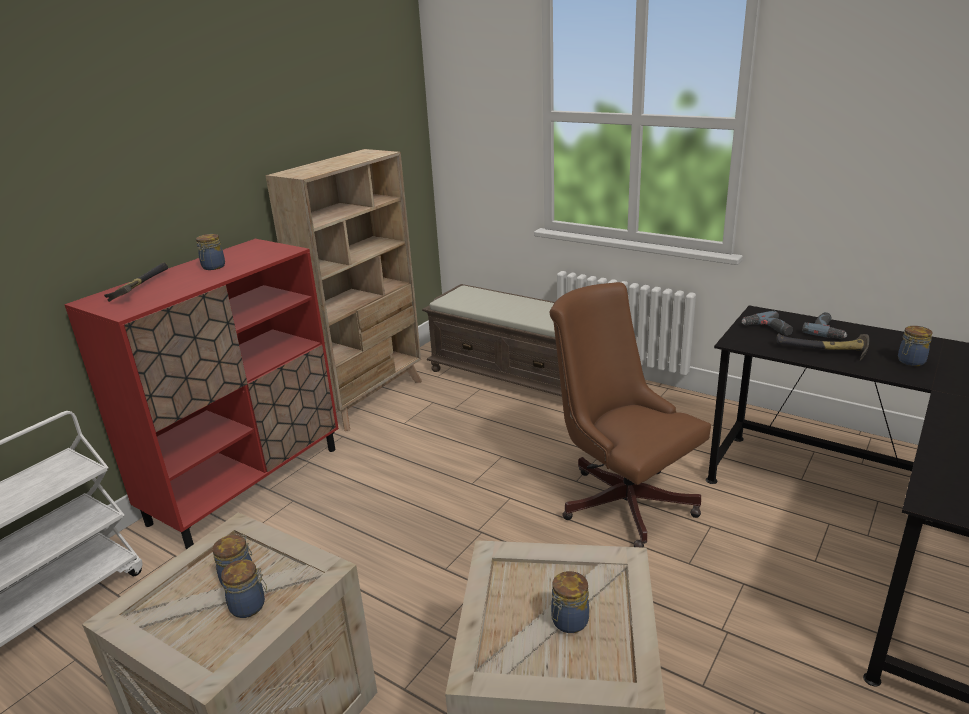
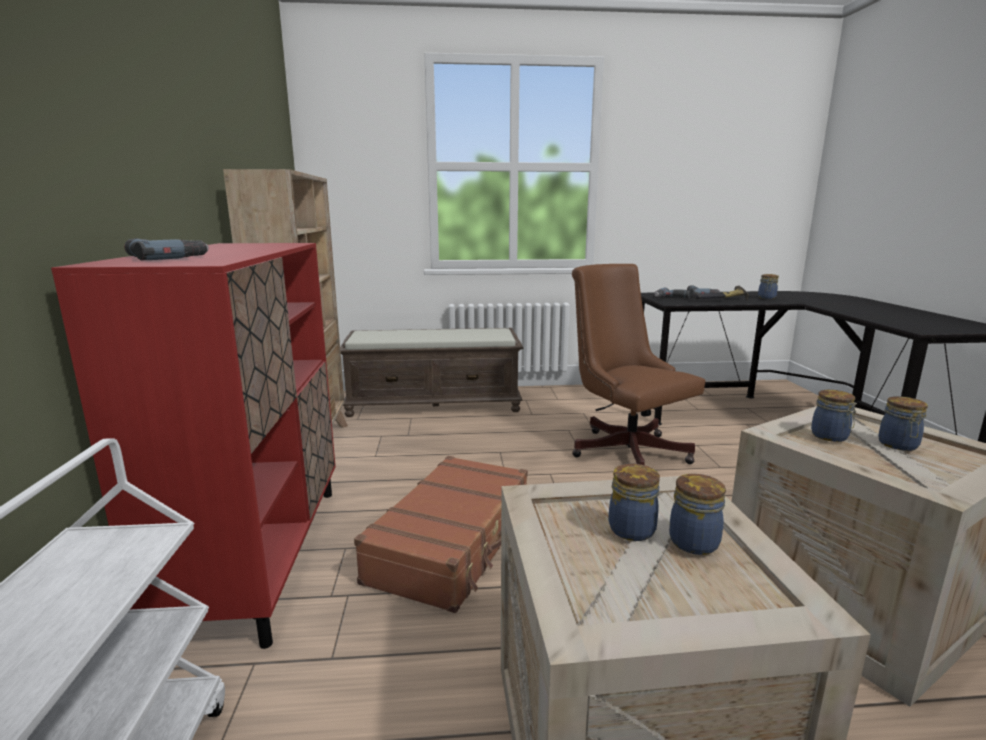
camera: 40 degrees left, 10 degrees down
(138, 290) = (164, 257): hammer -> power drill
(213, 267) = (228, 249): jar -> jar (830, 437)
(356, 529) = (453, 543): none -> brown suitcase
(621, 499) = (625, 449): brown office chair -> brown office chair turned 45 degrees clockwise

